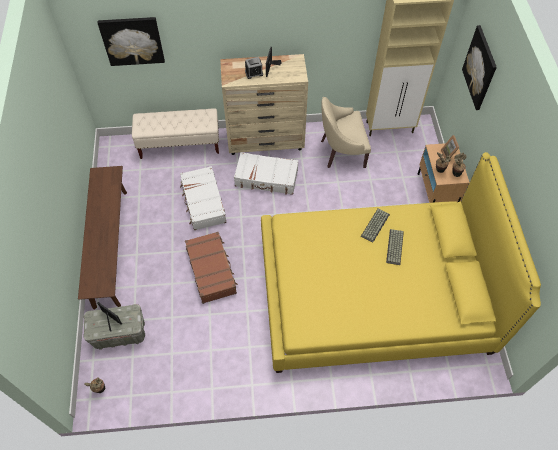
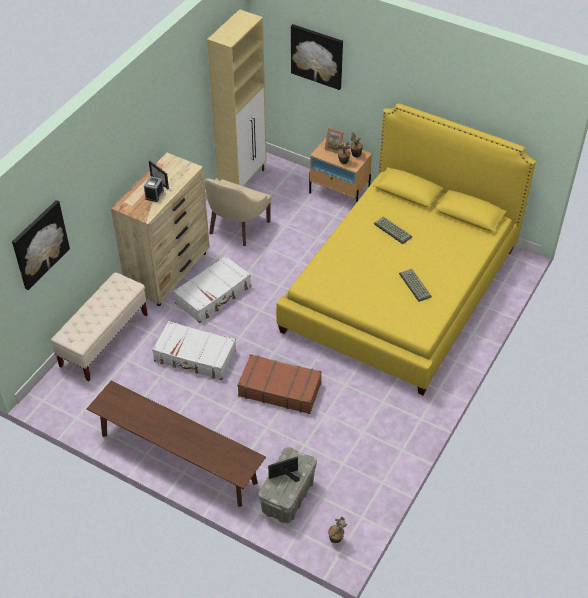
camera: 55 degrees left, 10 degrees down
(374, 224) = (360, 230): keyboard -> keyboard (414, 285)

